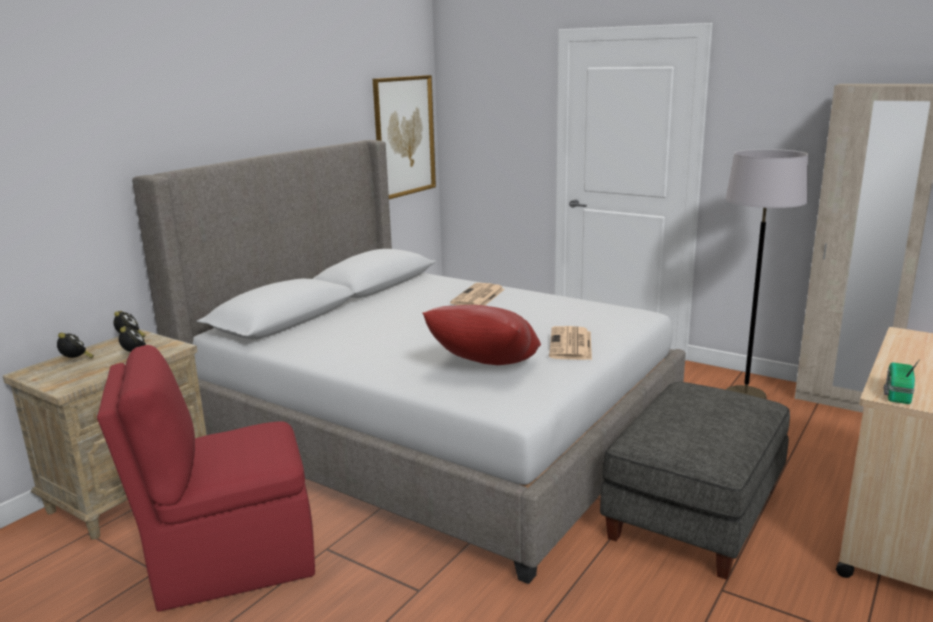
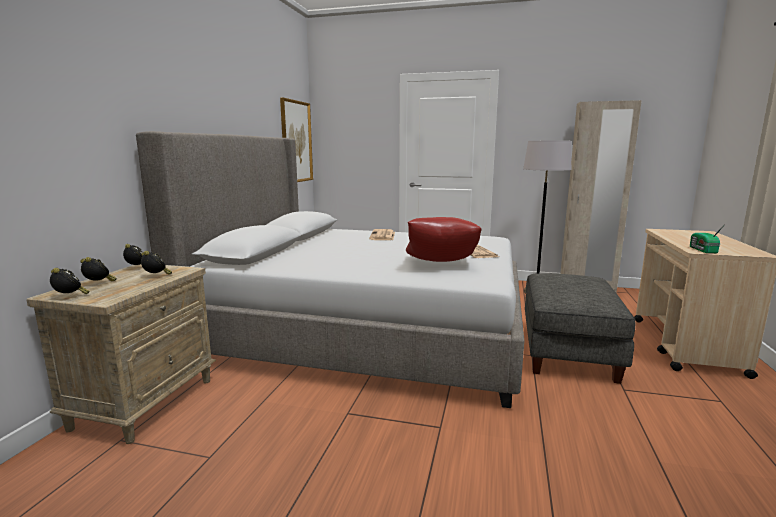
camera: 20 degrees left, 5 degrees down
(38, 378) = (70, 297): none -> alarm clock
(229, 560) = (273, 436): red chair -> none

